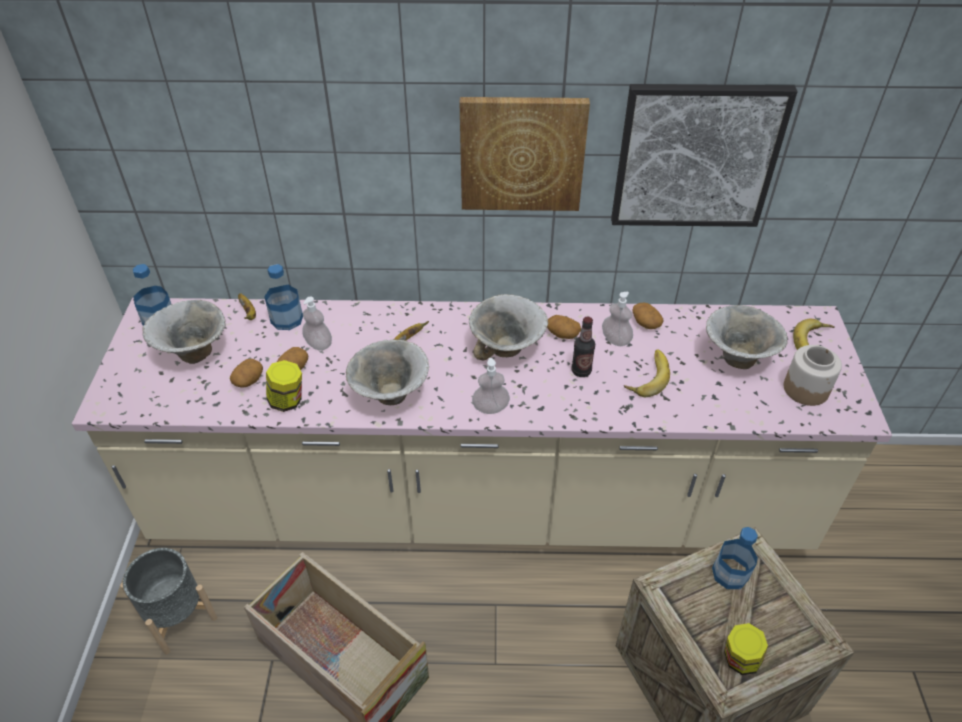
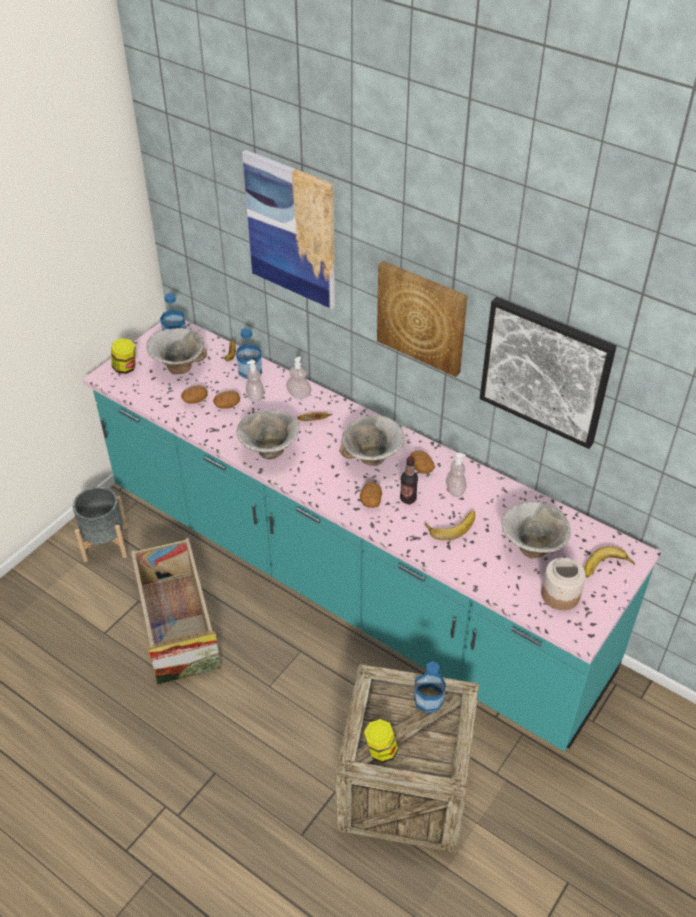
camera: 35 degrees right, 0 degrees up
(287, 401) = (206, 424): jar -> jar (125, 368)
(309, 106) = (291, 230): none -> picture
(481, 502) = (348, 579): beige counter -> turquoise counter
(490, 408) = (324, 491): soap dispenser -> soap dispenser (299, 394)
(645, 322) = (490, 489): potato -> potato (370, 500)

